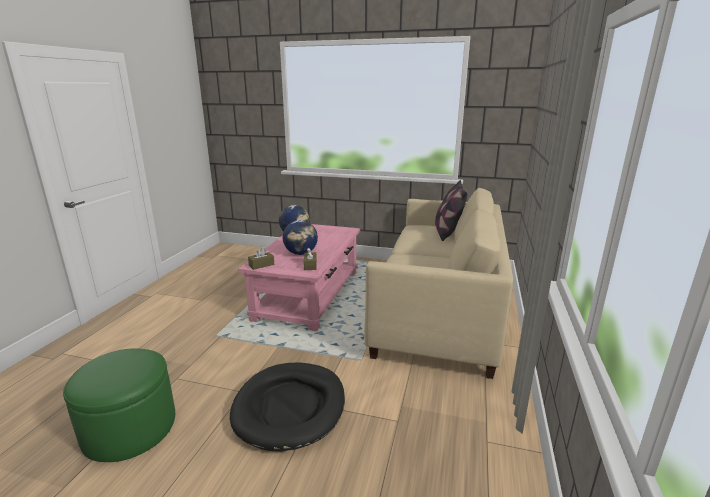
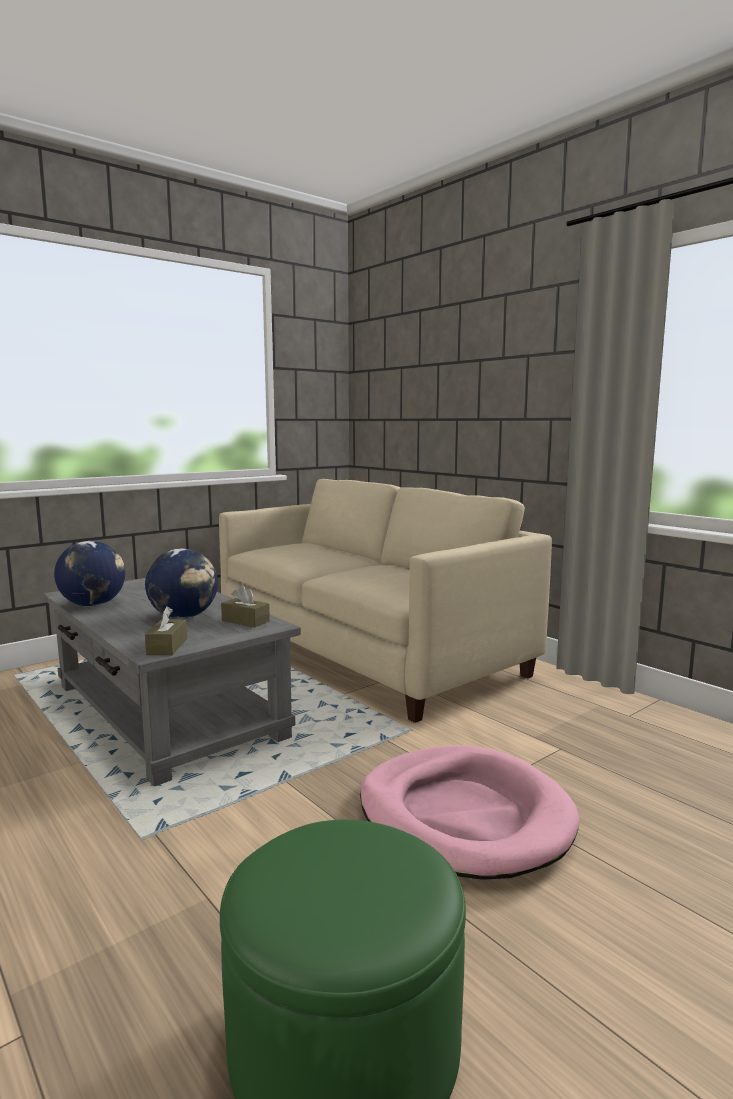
camera: 55 degrees left, 10 degrees down
(290, 407) = (464, 816): black dog bed -> pink dog bed
(308, 294) = (167, 710): pink coffee table -> grey coffee table
(447, 232) = (313, 546): pillow -> none

